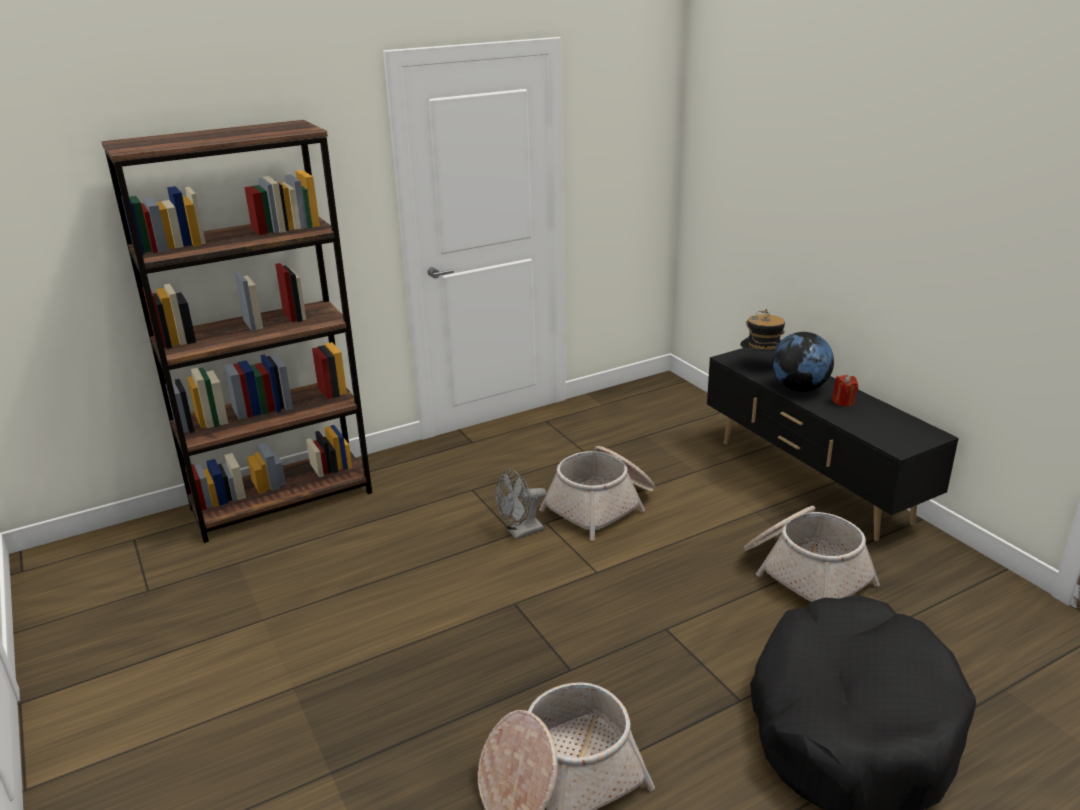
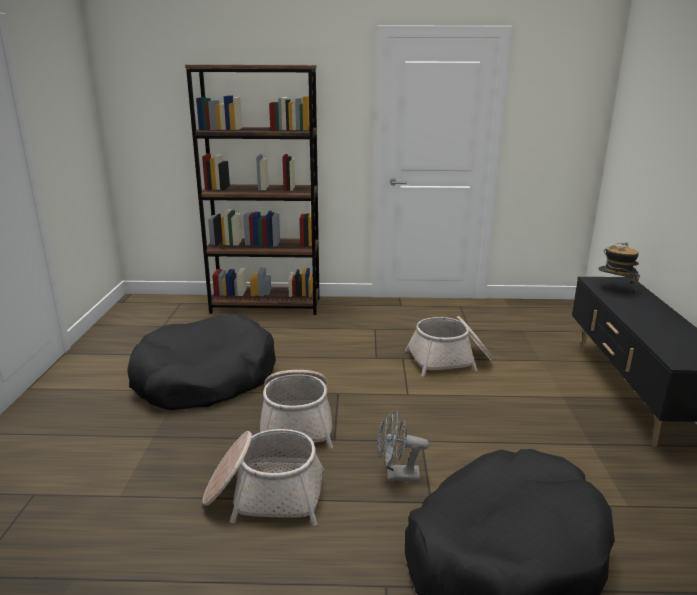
camera: 30 degrees right, 5 degrees down
(312, 653) = (205, 378): none -> black dog bed
(520, 532) = (381, 358): grey fan -> grey fan (397, 475)
(799, 388) = (631, 308): globe -> none
(804, 572) = (566, 445): basket -> basket (297, 422)
(843, 401) = (662, 323): red candle -> none

